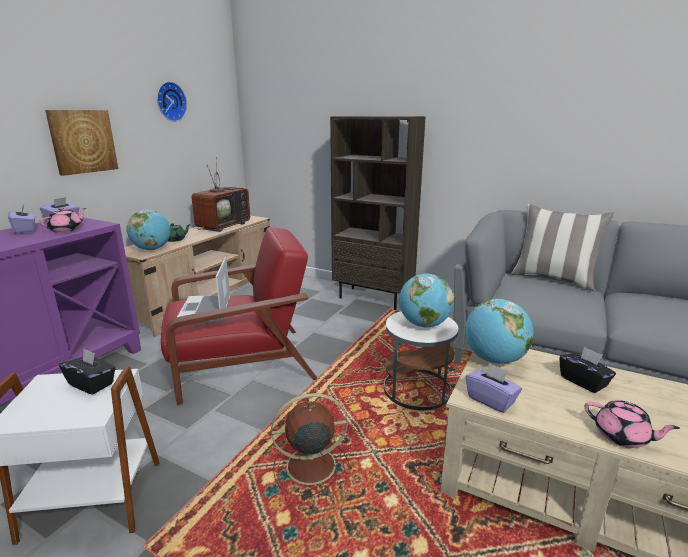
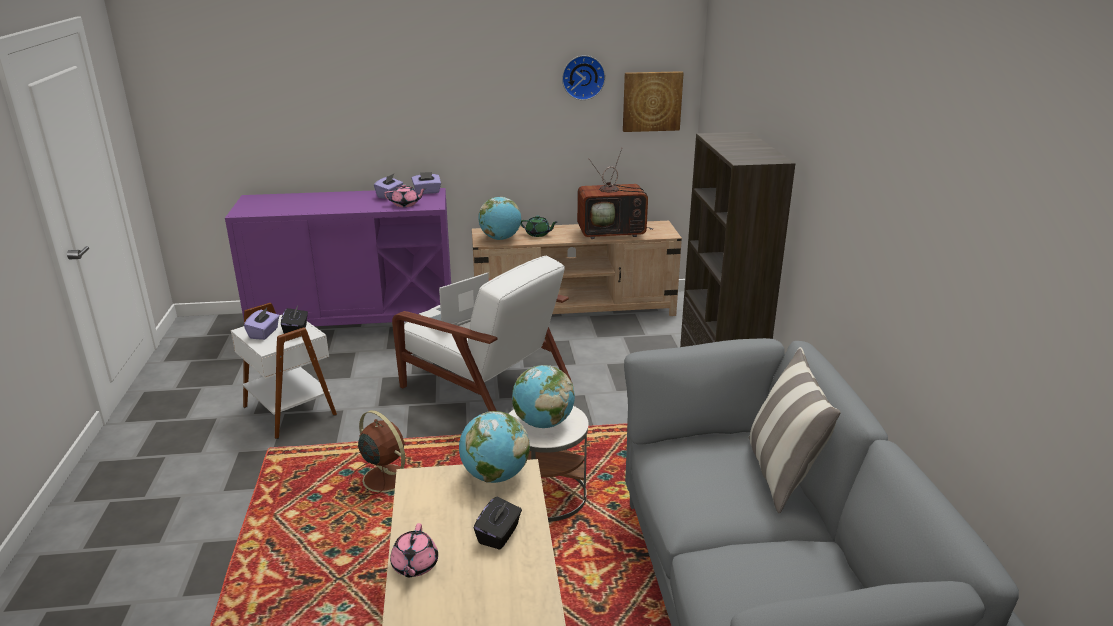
camera: 55 degrees right, 5 degrees up
(82, 141) = (468, 119): picture -> picture (652, 101)
(240, 363) = (483, 384): red armchair -> white armchair
(491, 400) = (417, 488): purple tissue box -> purple tissue box (264, 333)

